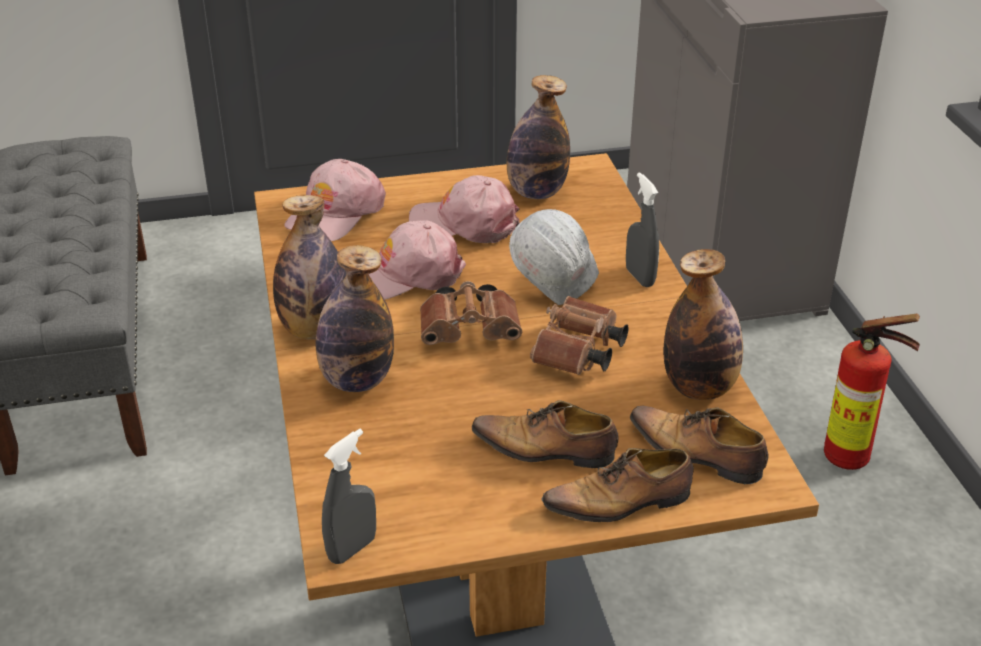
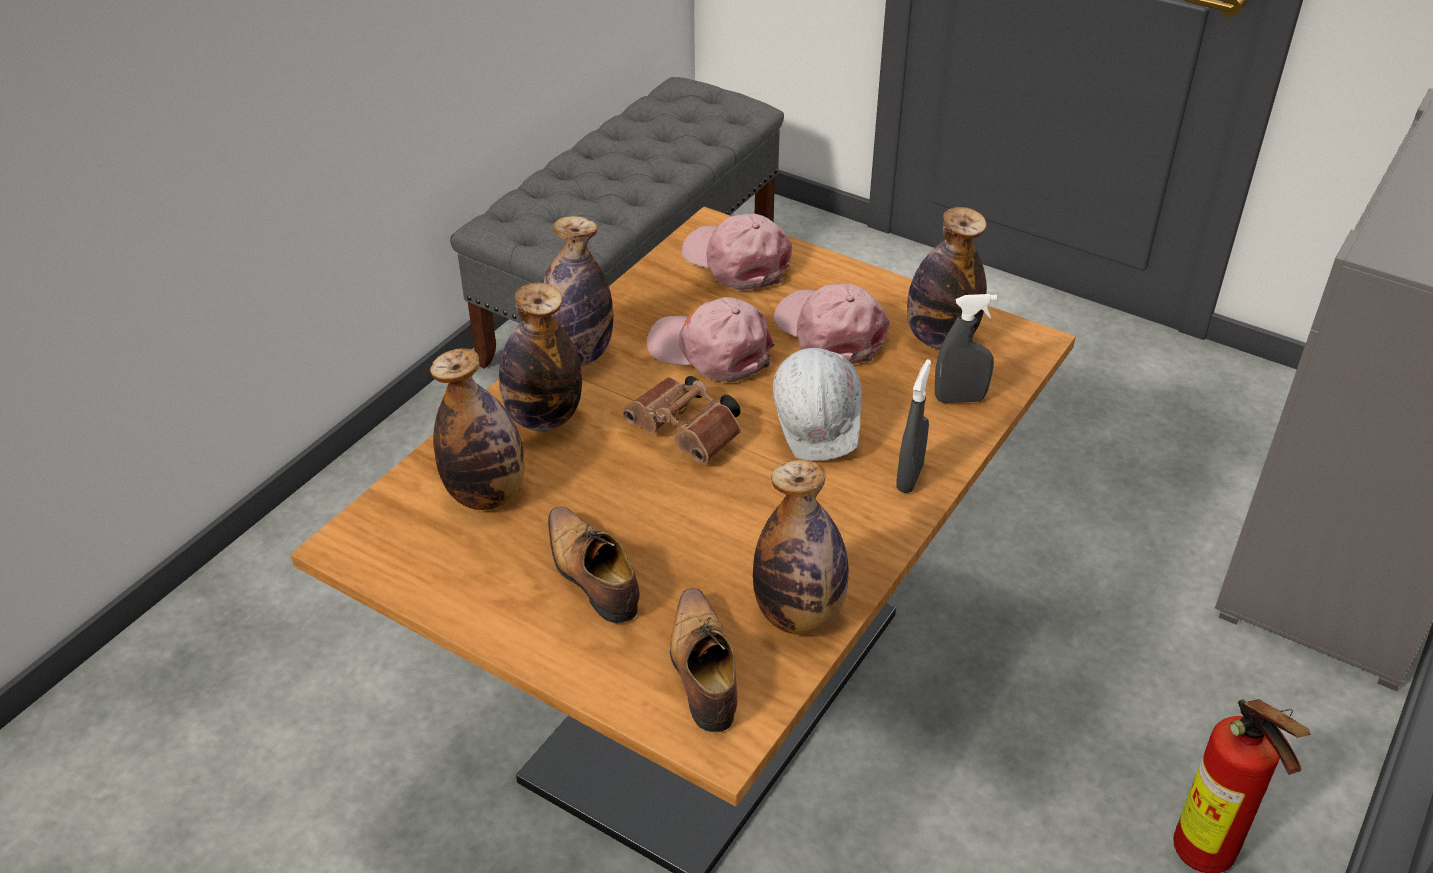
camera: 45 degrees right, 5 degrees up
(335, 213) = (736, 261): pink cap -> pink cap turned 60 degrees clockwise
(352, 549) = (353, 547): grey spray bottle -> grey spray bottle (959, 399)
(394, 451) = (486, 494): none -> bottle
(577, 354) = (742, 512): brown binoculars -> none
(621, 502) = (580, 661): shoe -> none

